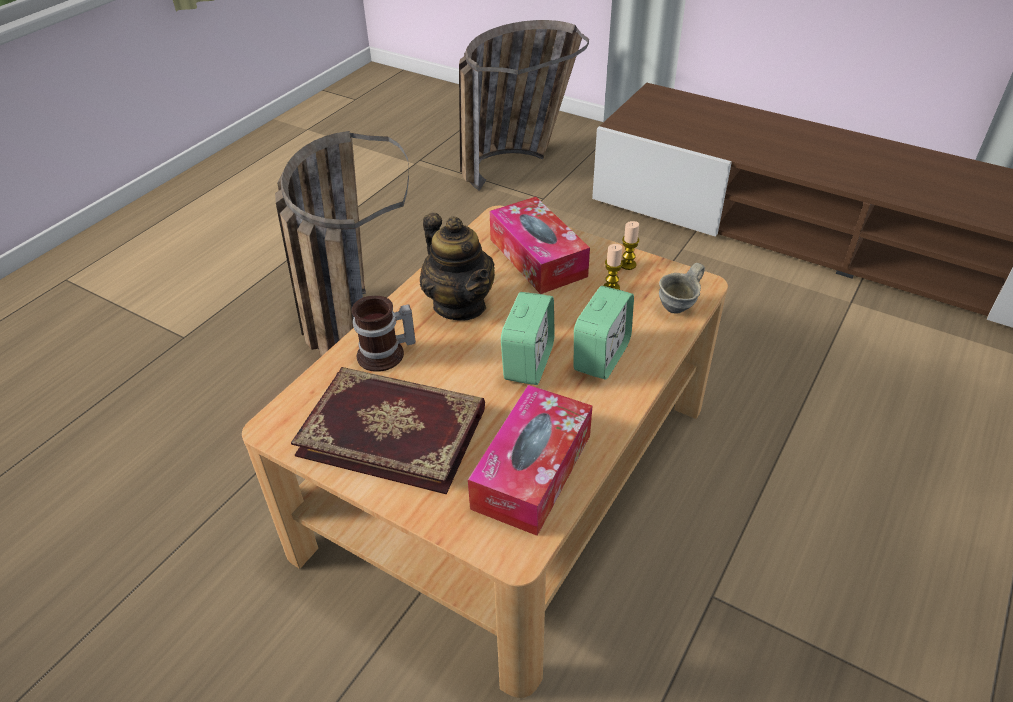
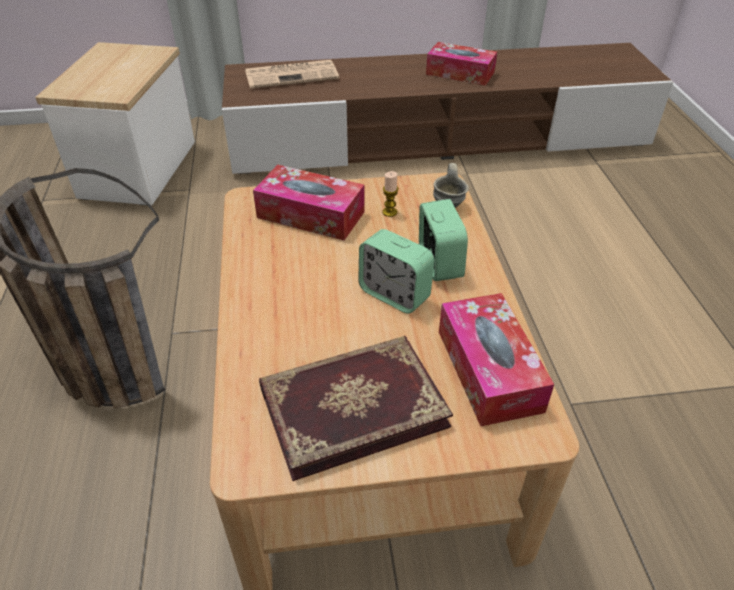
camera: 40 degrees left, 0 degrees up
(386, 355) = (275, 350): mug -> none
(460, 305) = (290, 279): teapot -> none
(516, 162) = (138, 169): basket -> side table
(528, 363) = (394, 294): alarm clock -> alarm clock turned 150 degrees clockwise
(628, 265) = (382, 191): candle -> none
(703, 115) = (292, 75): none -> newspaper
(904, 177) = (460, 73): none -> tissue box

